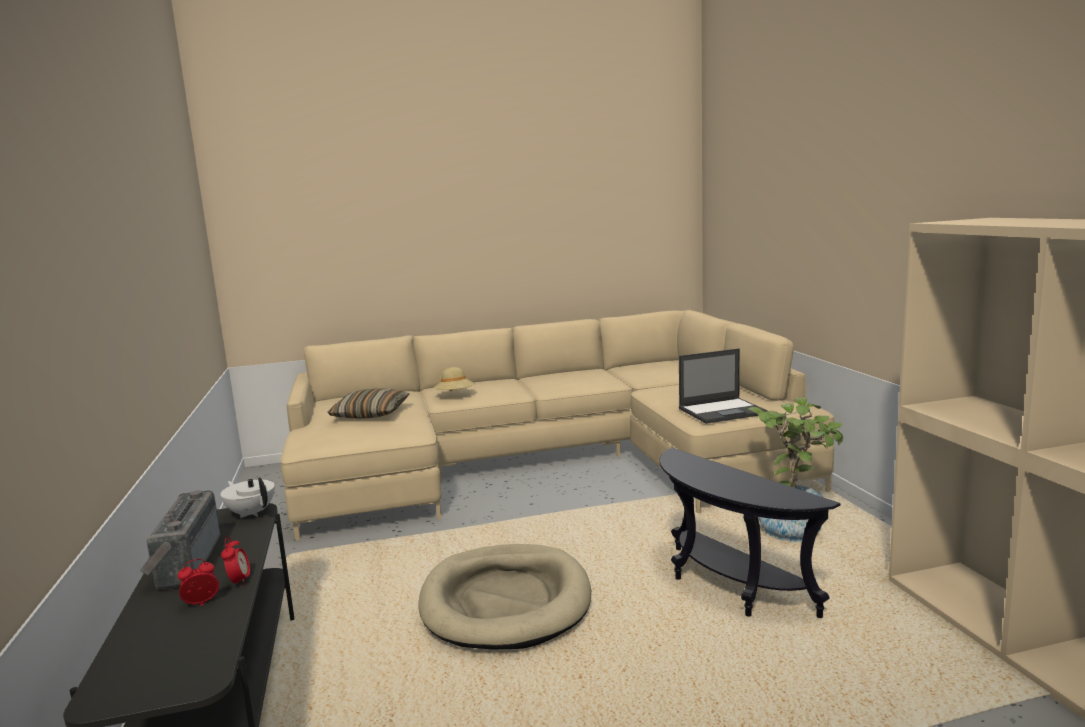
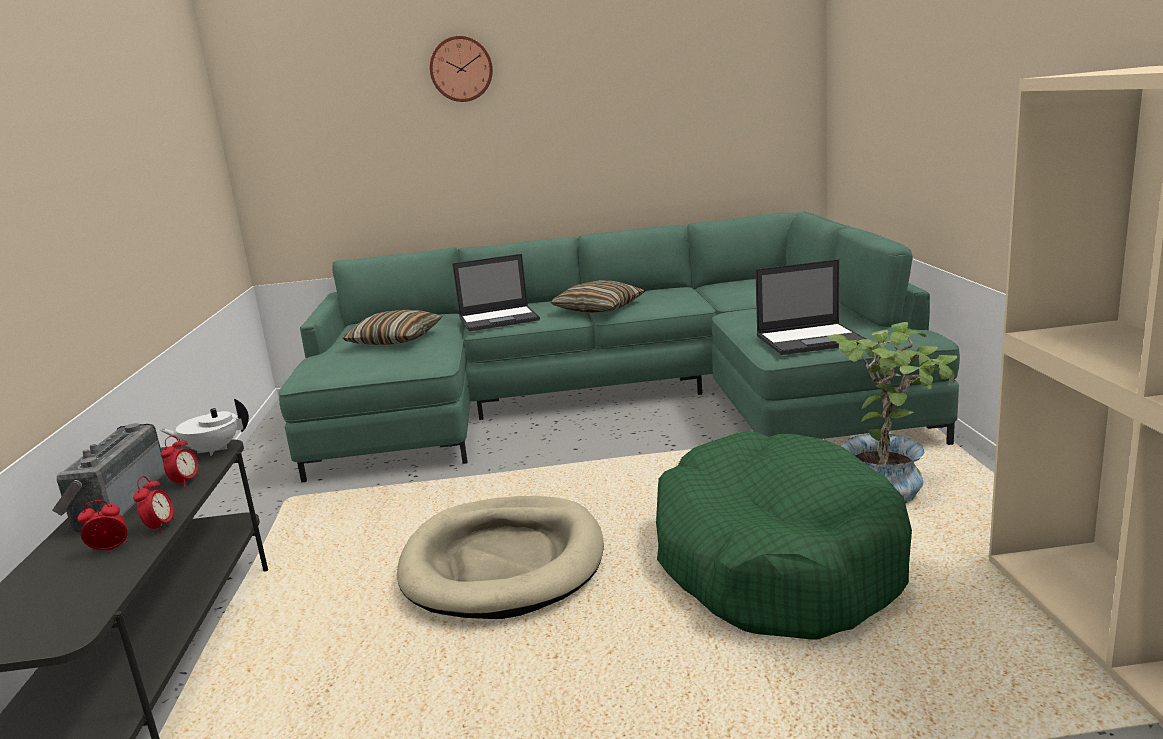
camera: 10 degrees right, 5 degrees up
(241, 541) = (185, 482): none -> alarm clock
(251, 513) = (212, 450): white teapot -> white teapot turned 60 degrees counterclockwise
(419, 190) = (461, 69): none -> wall clock
(455, 395) = (500, 319): beige hat -> laptop
(536, 387) = (599, 309): none -> pillow
(550, 462) = (615, 400): beige sofa -> green sofa
(728, 588) = (775, 560): black side table -> green dog bed

